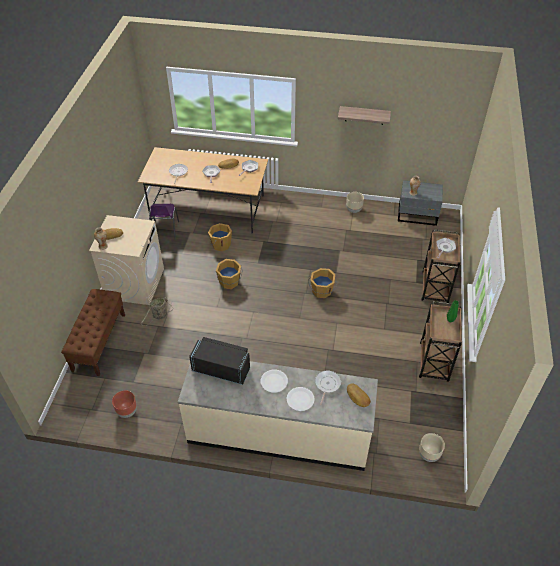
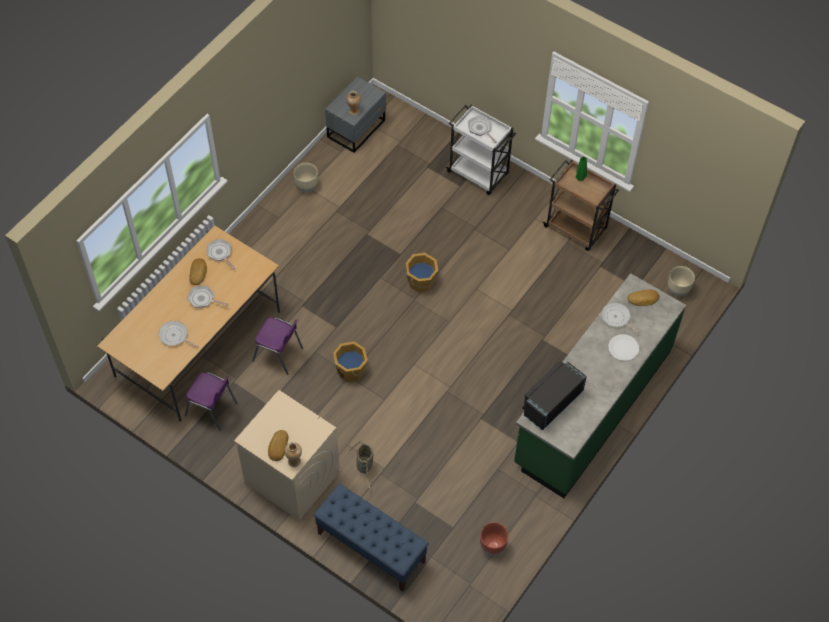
camera: 65 degrees left, 10 degrees up
(99, 342) = (371, 547): brown bench -> blue bench
(220, 244) = (279, 355): orange bucket -> purple chair
(274, 381) = (591, 362): white plate -> none
(279, 432) = (592, 407): beige counter -> green counter
(364, 115) = (276, 83): shelf -> none
(435, 288) = (479, 173): brown cart -> white cart

